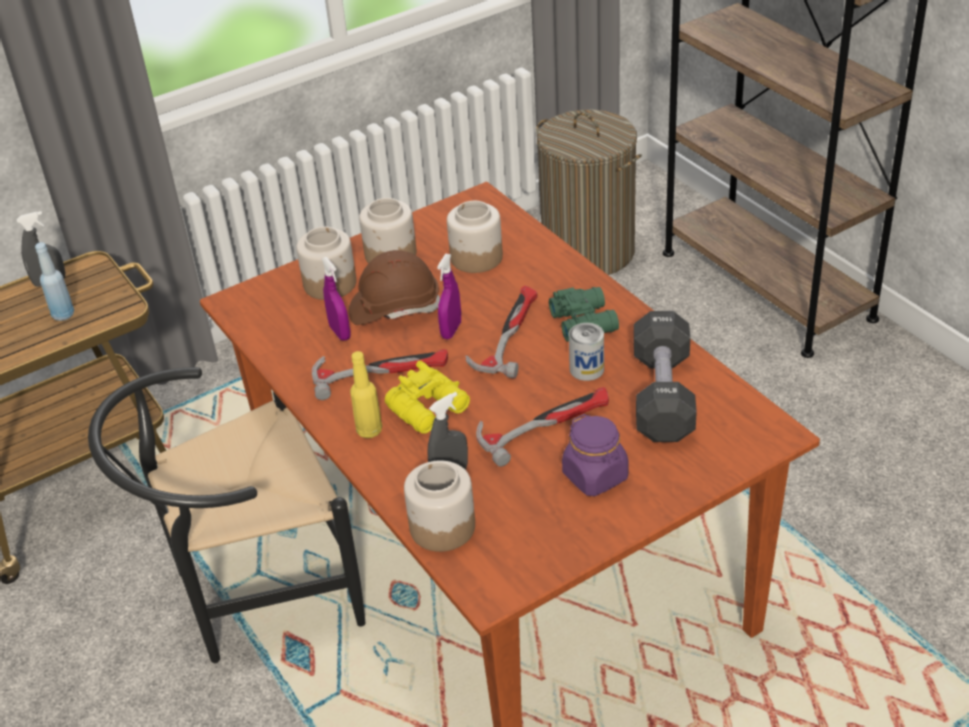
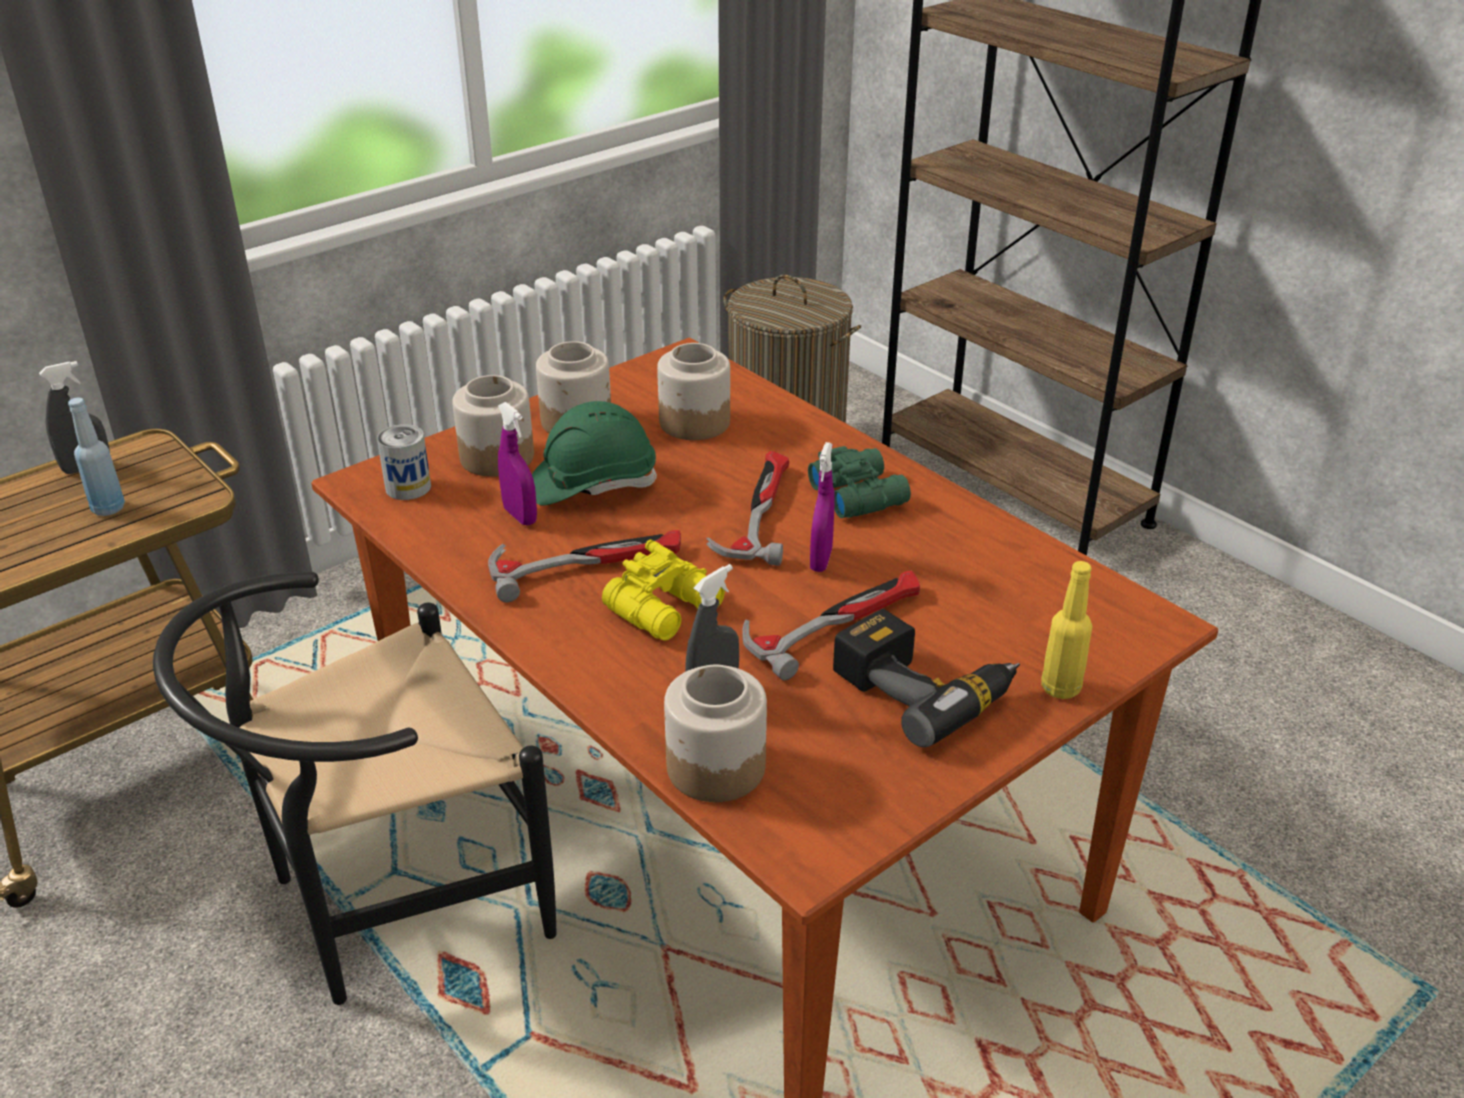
camera: 10 degrees left, 5 degrees down
(369, 431) = (583, 640): yellow bottle -> yellow bottle (1061, 688)
(394, 308) = (593, 484): brown hard hat -> green hard hat
(451, 330) = (677, 509): purple spray bottle -> purple spray bottle (821, 560)
(586, 369) = (876, 551): can -> can (408, 487)
(595, 476) = (924, 688): purple jar -> power drill
(663, 396) = (989, 581): black dumbbell -> none

